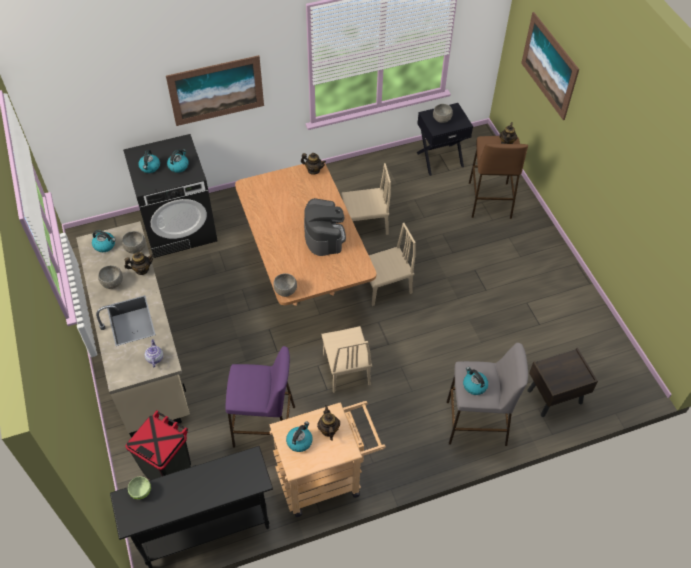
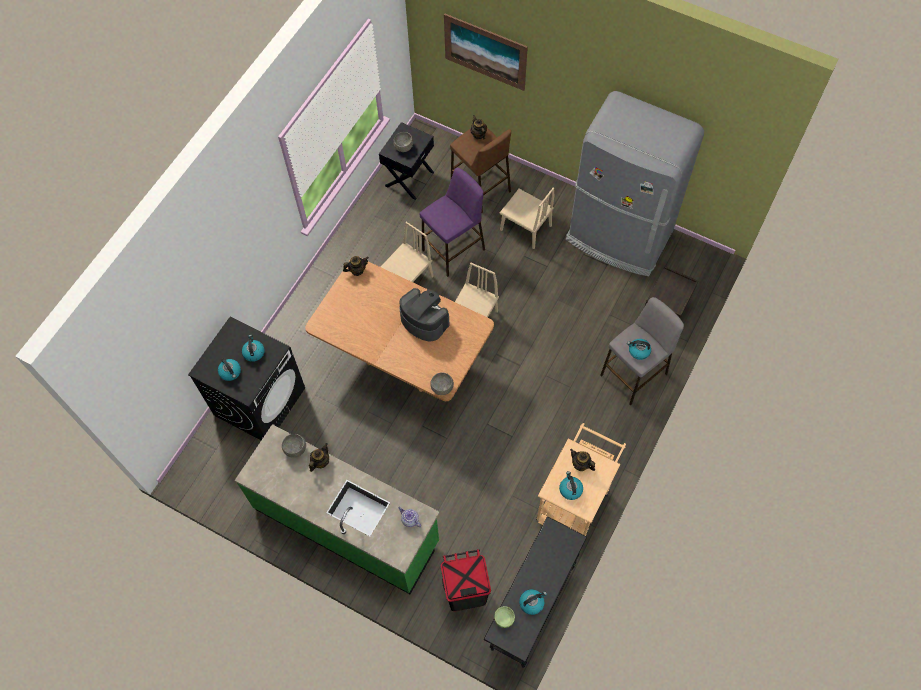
camera: 40 degrees left, 10 degrees up
(105, 245) = (267, 467): kettle -> kettle (532, 602)
(113, 283) = (310, 491): grey bowl -> none
(144, 352) = (347, 524): beige counter -> green counter
(216, 90) = (237, 263): picture -> none
(265, 426) = (497, 500): purple stool -> purple stool (454, 249)
(346, 369) = (509, 409): beige chair -> beige chair (525, 228)
(571, 311) = (619, 237): none -> grey fridge

